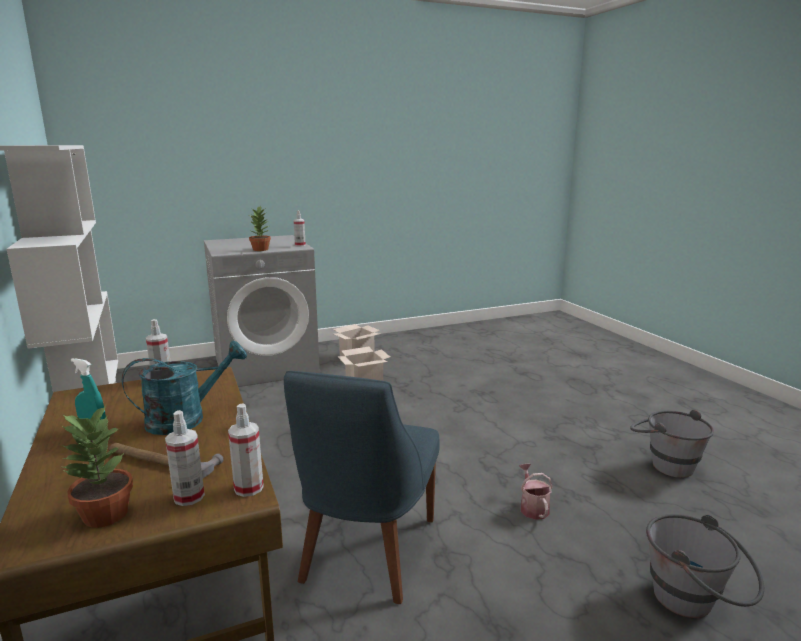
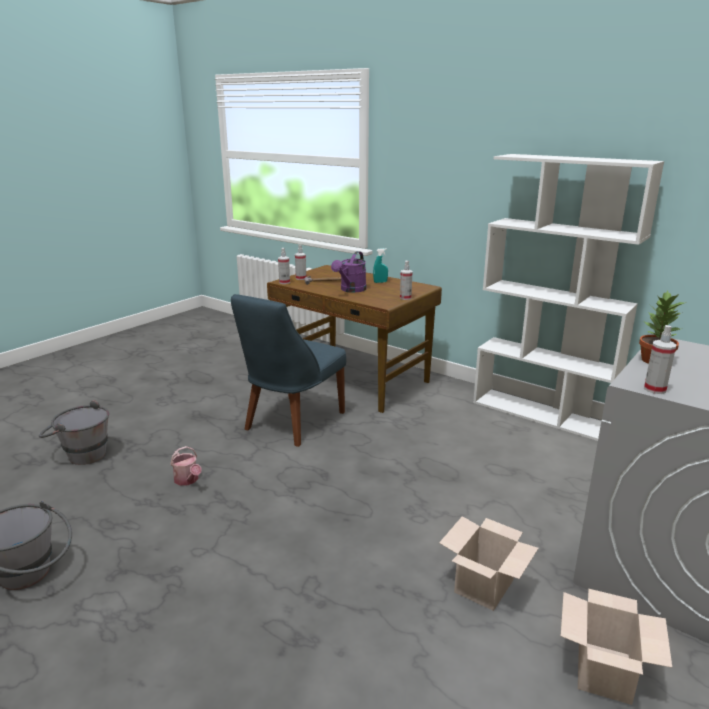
camera: 150 degrees right, 5 degrees up
(104, 515) = (319, 273): potted plant -> none
(186, 419) = (351, 290): turquoise watering can -> purple watering can
(366, 553) = (291, 422): blue chair -> blue chair turned 135 degrees counterclockwise

